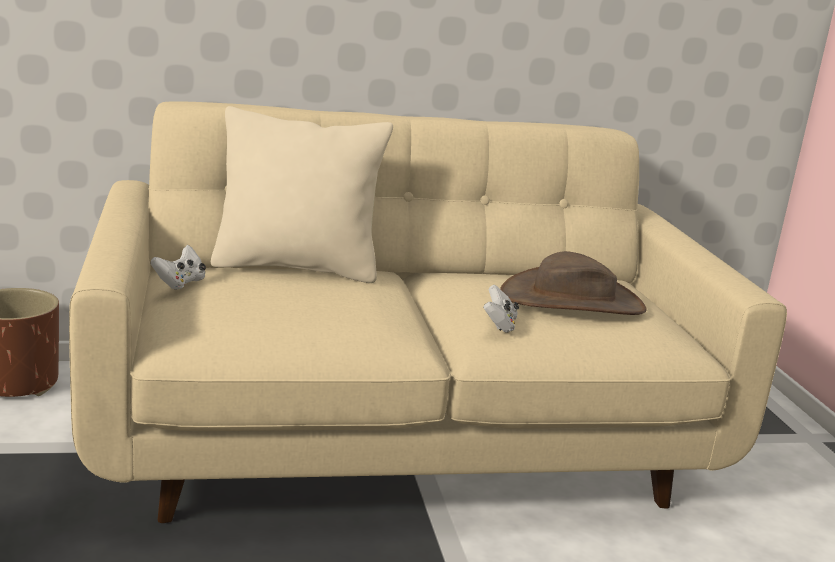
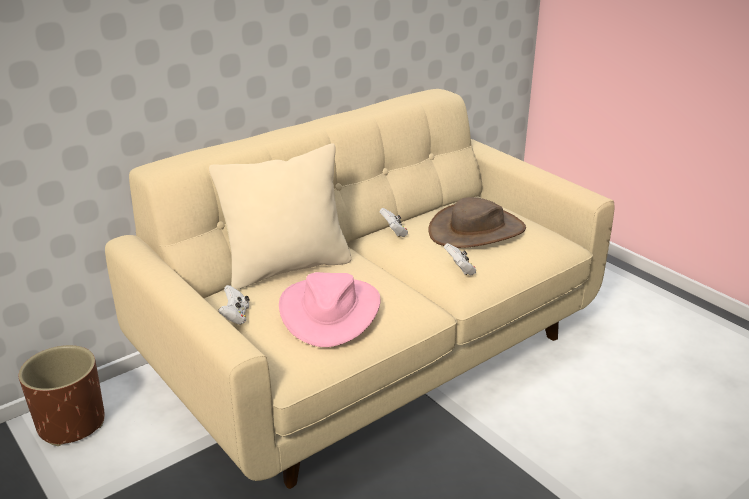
camera: 25 degrees left, 10 degrees up
(286, 309) = (329, 311): none -> pink hat
(462, 274) = (394, 232): none -> white game controller

